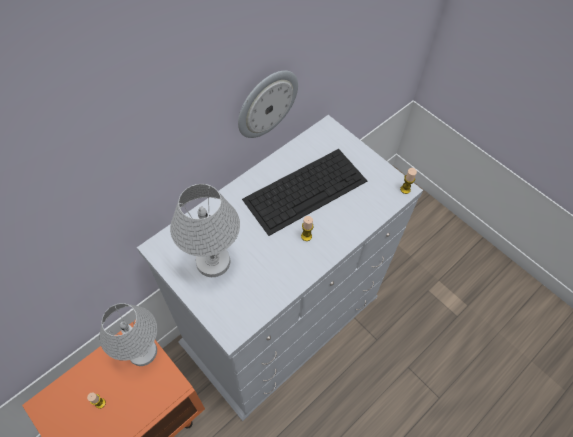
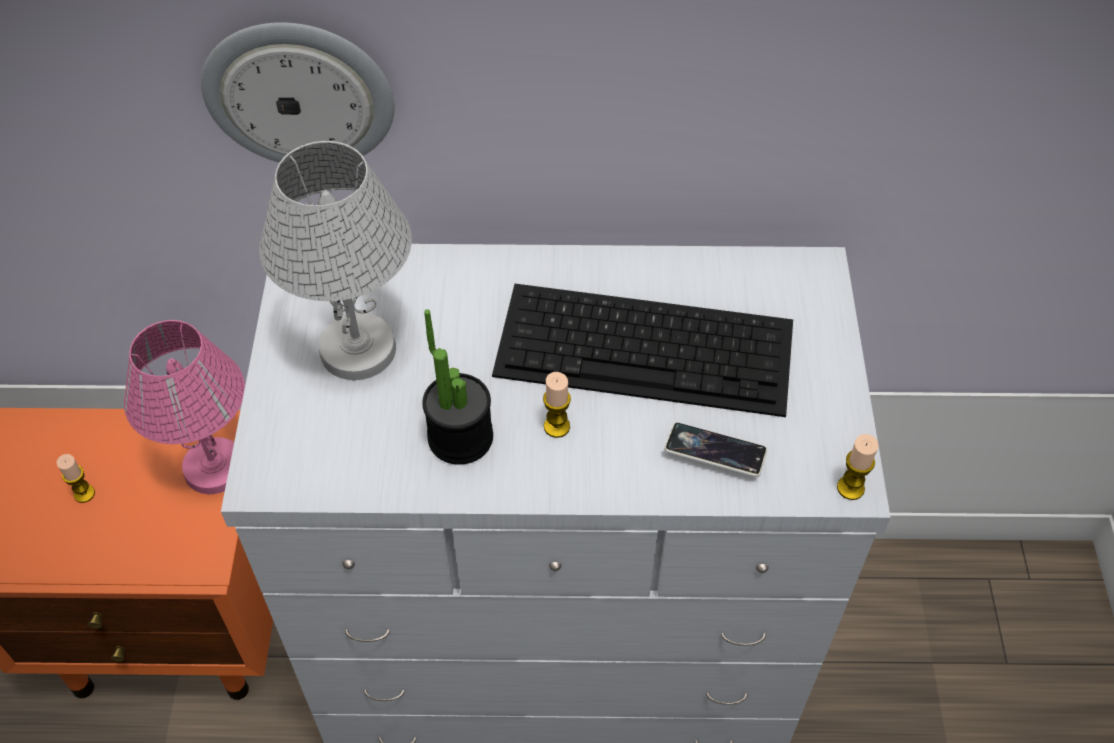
camera: 45 degrees right, 5 degrees down
(143, 352) = (214, 469): white table lamp -> pink table lamp
(266, 103) = (672, 121): wall clock -> wall clock (299, 94)
(280, 264) = (460, 437): none -> potted plant
(360, 208) = (715, 453): none -> phone

